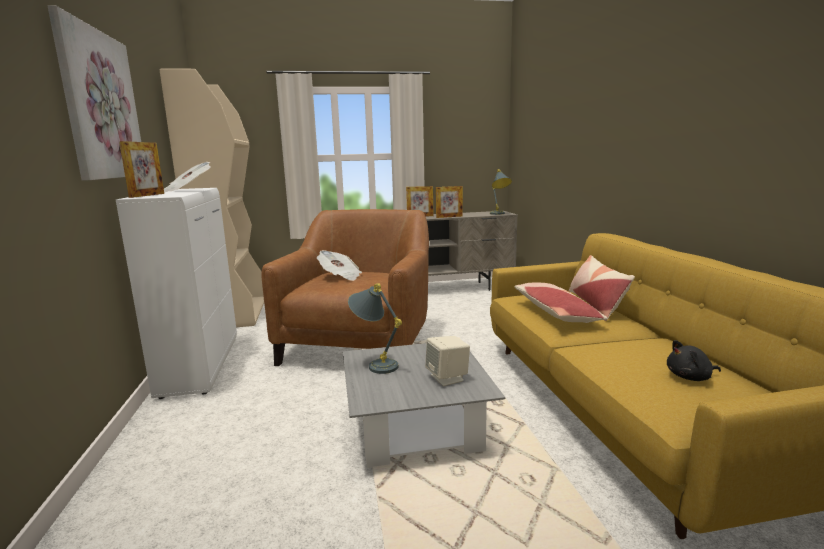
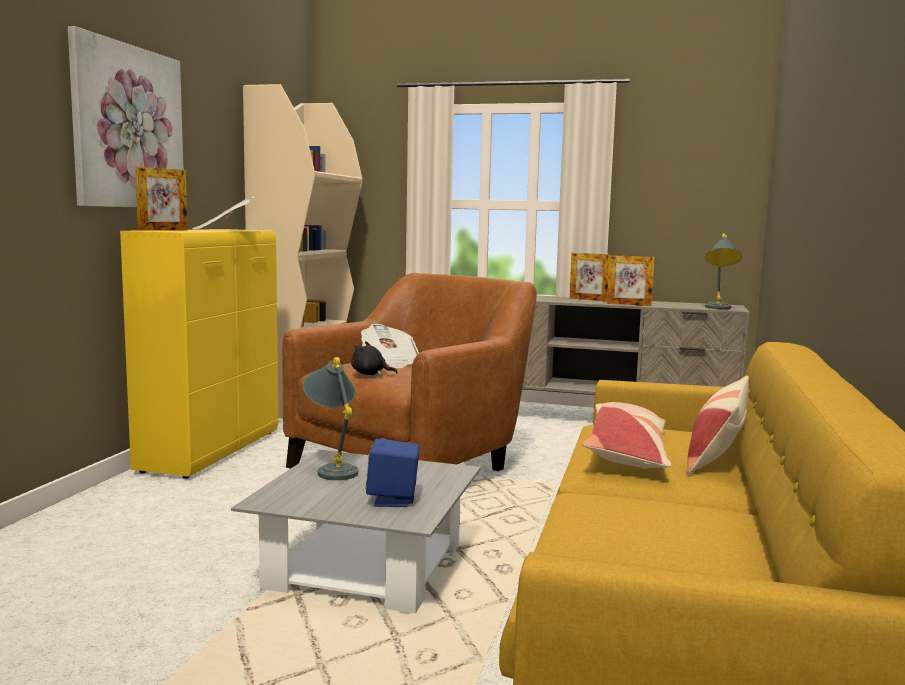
camera: 25 degrees right, 5 degrees down
(201, 366) = (212, 451): white cabinet -> yellow cabinet
(447, 378) = (393, 500): beige speaker -> blue speaker
(690, 377) = (668, 556): black plush toy -> black plush toy (370, 374)

